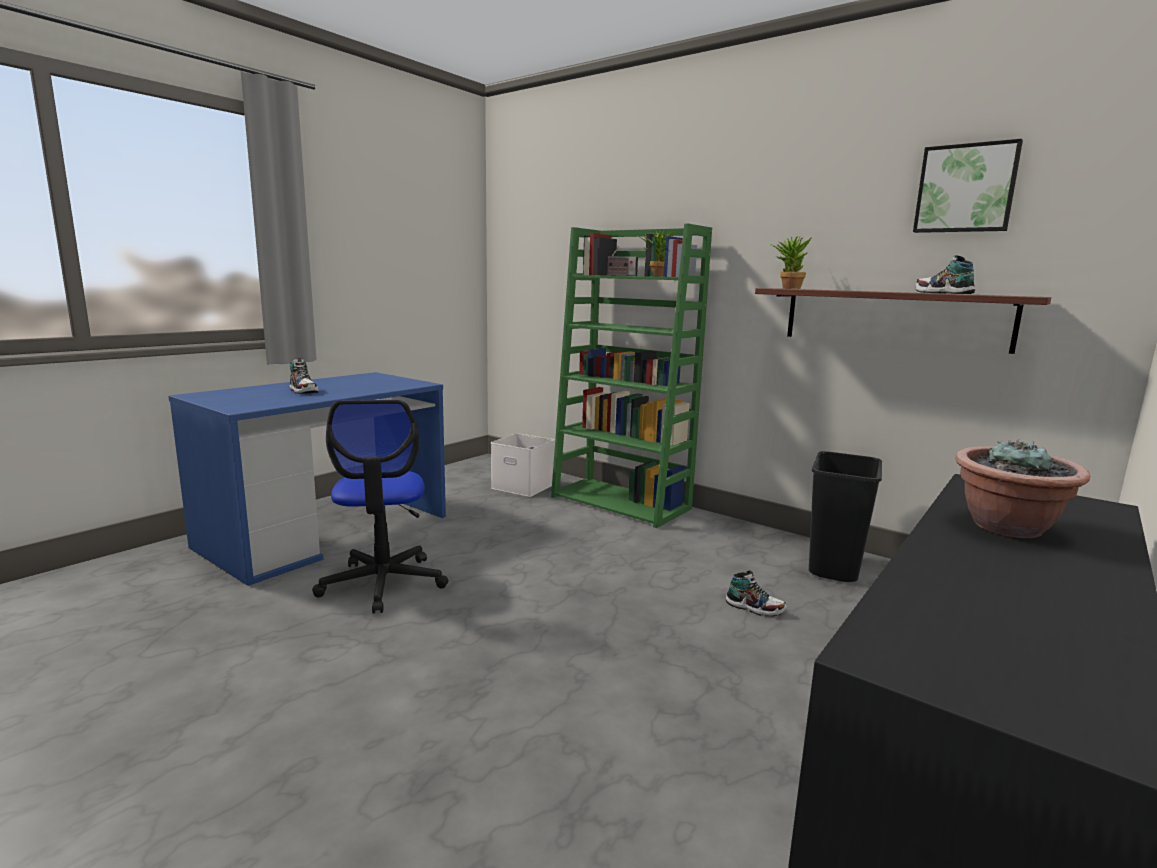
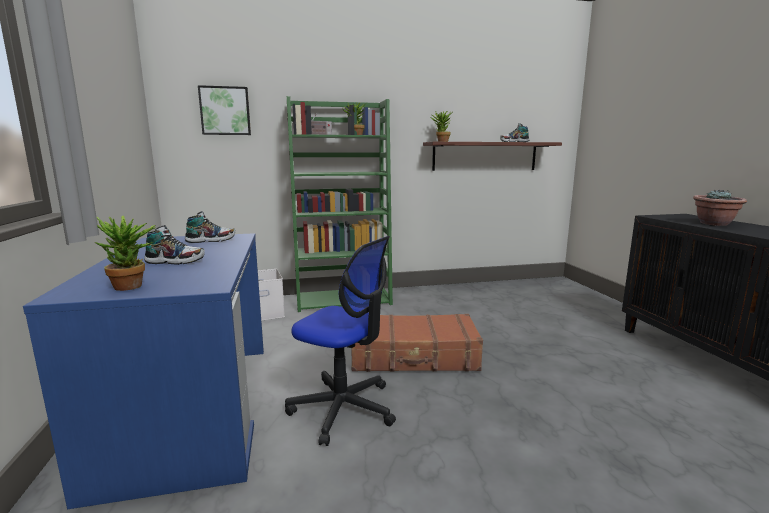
camera: 50 degrees left, 0 degrees up
(223, 399) = (133, 287): none -> potted plant
(535, 581) = (414, 356): none -> brown suitcase
(754, 608) = (508, 319): shoe -> shoe (211, 240)
(835, 568) = (489, 292): black trash can -> none
(966, 189) = (511, 90): picture -> picture (225, 111)

